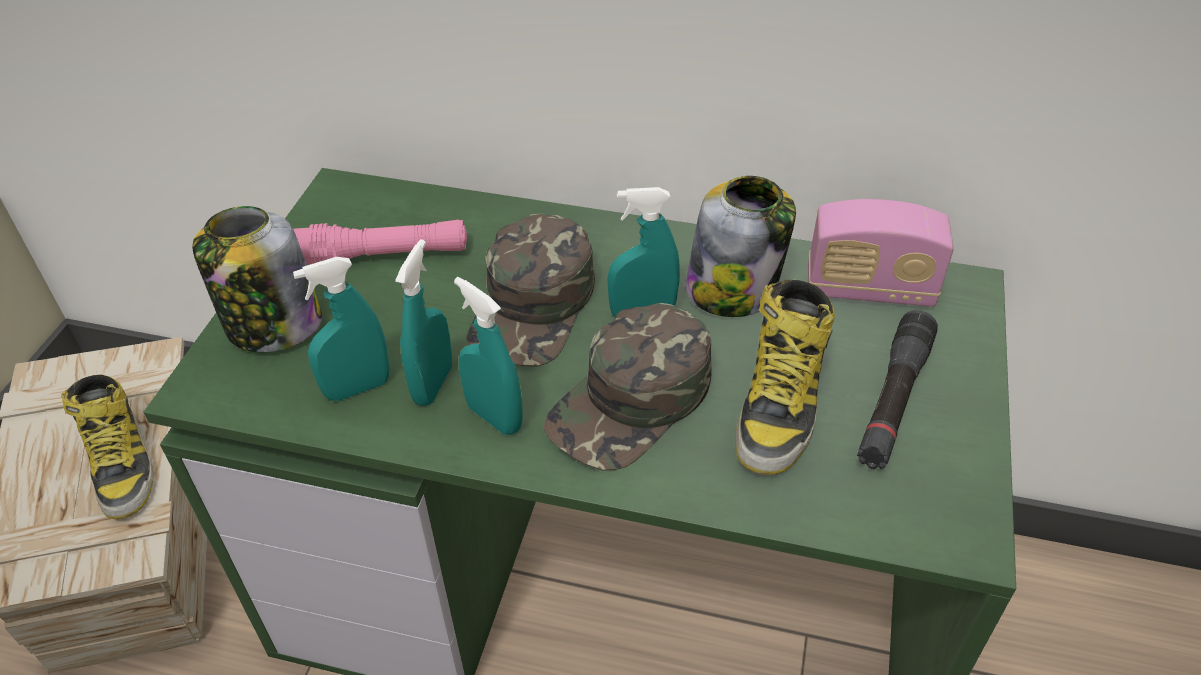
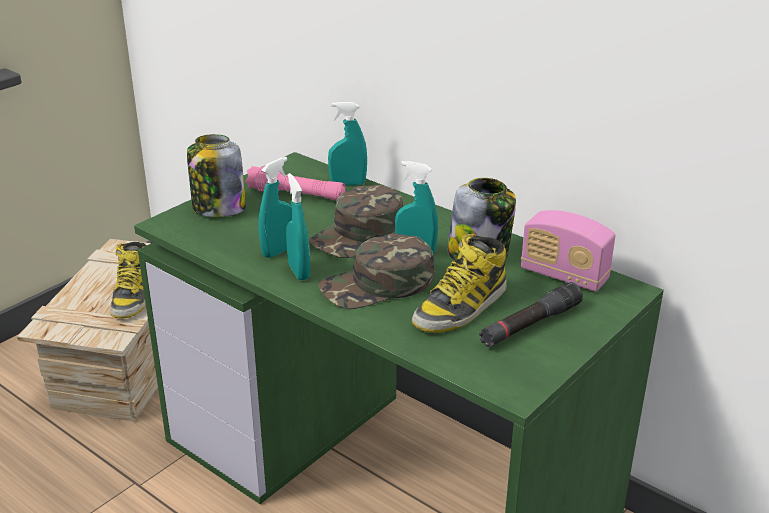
camera: 25 degrees right, 15 degrees down
(357, 388) = (240, 242): turquoise spray bottle -> turquoise spray bottle (348, 184)

